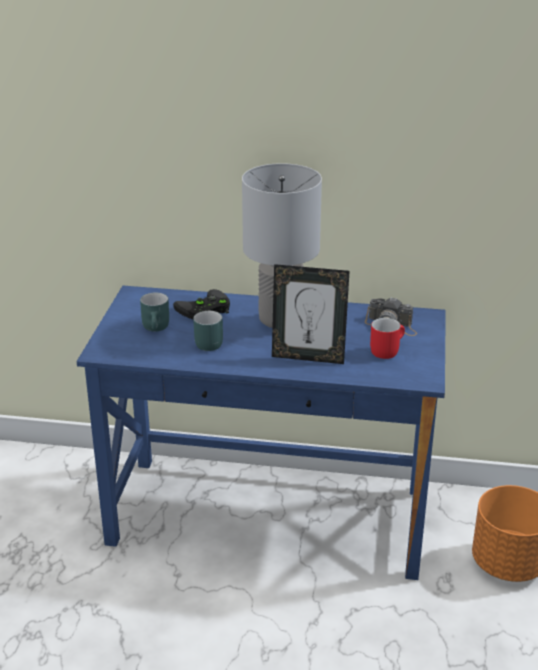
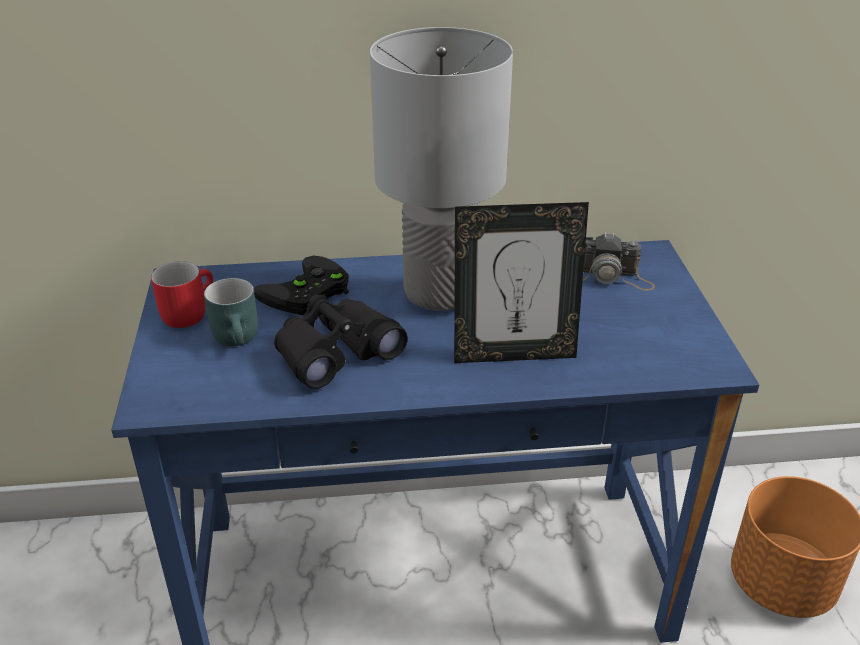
camera: 15 degrees left, 5 degrees up
(207, 342) = (336, 352): turquoise mug -> black binoculars
(386, 350) = (626, 321): red mug -> red mug (187, 312)

